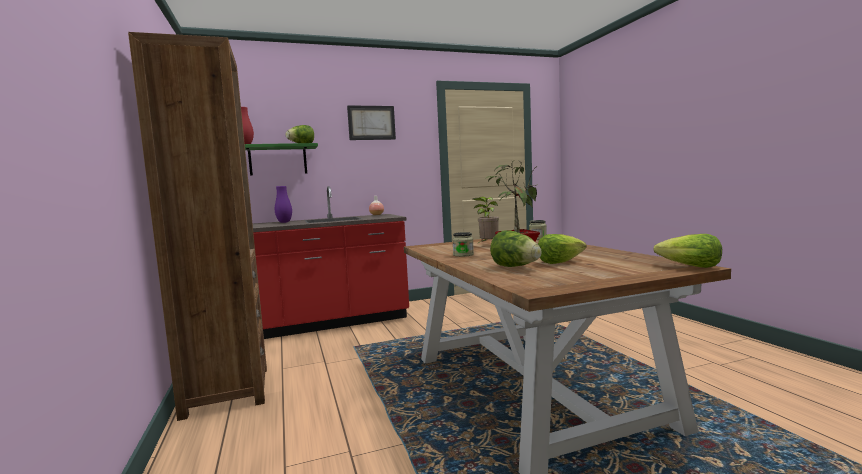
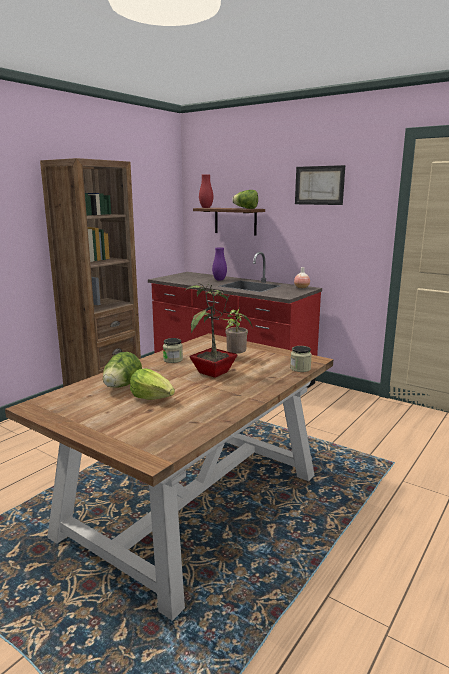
camera: 55 degrees right, 10 degrees up
(278, 160) = (235, 221): green shelf -> brown shelf
(689, 267) = (149, 454): lettuce -> none

